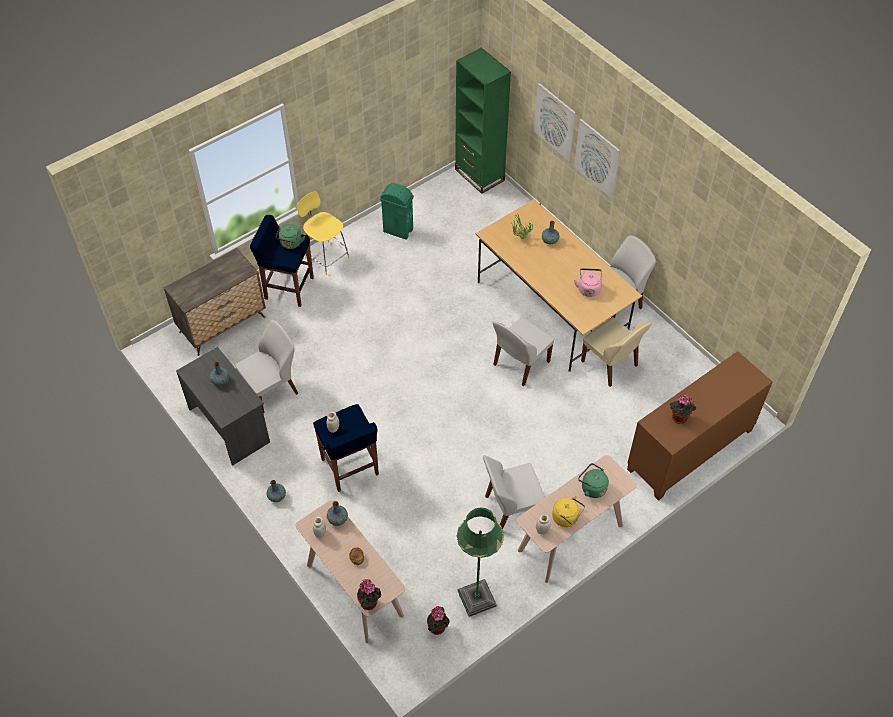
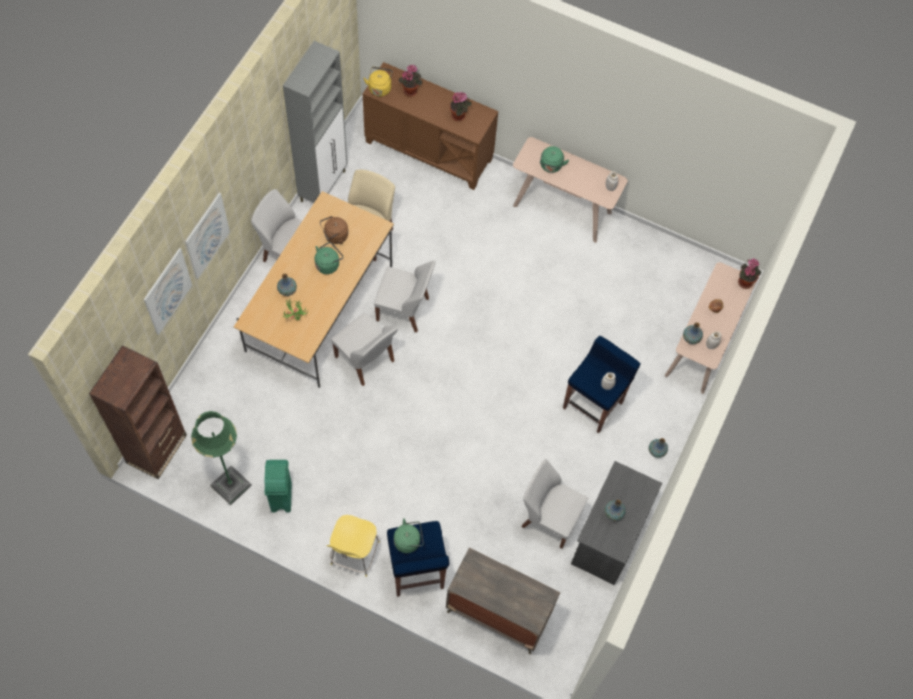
camera: 120 degrees left, 10 degrees up
(438, 628) = (695, 272): potted plant -> potted plant (410, 90)
(477, 598) = (654, 255): green floor lamp -> green floor lamp (231, 485)
(479, 175) = (157, 449): green bookcase -> brown bookcase
(511, 508) = (560, 261): white chair -> white chair (365, 360)
(562, 275) = (328, 264): none -> green kettle
(566, 518) = (589, 174): yellow kettle -> yellow kettle (380, 87)
(588, 288) = (335, 236): pink kettle -> brown kettle
(680, 352) = (323, 186): none -> grey cabinet

